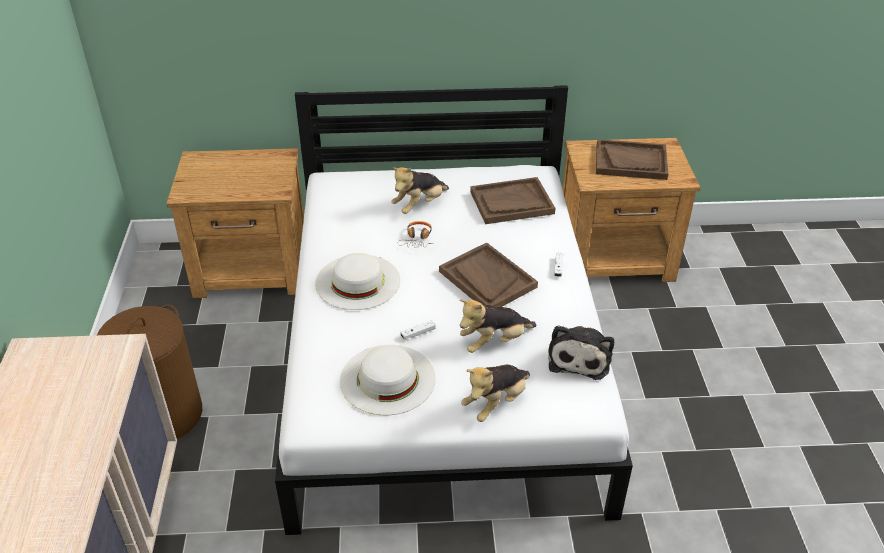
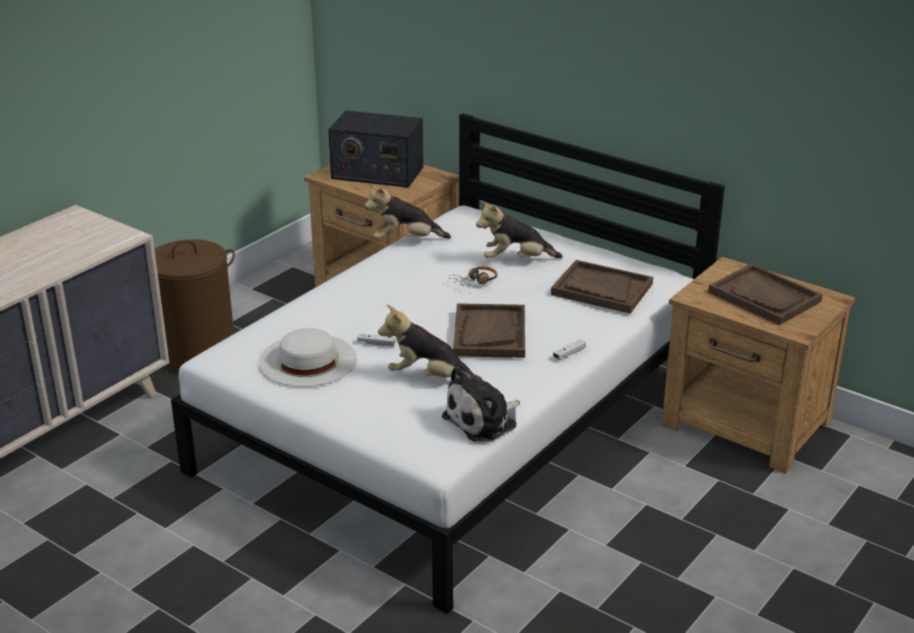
camera: 40 degrees right, 10 degrees down
(226, 173) = (377, 173): none -> radio
(358, 281) = (382, 290): white hat -> none
(496, 403) = (366, 415): plush toy -> plush toy (405, 240)

